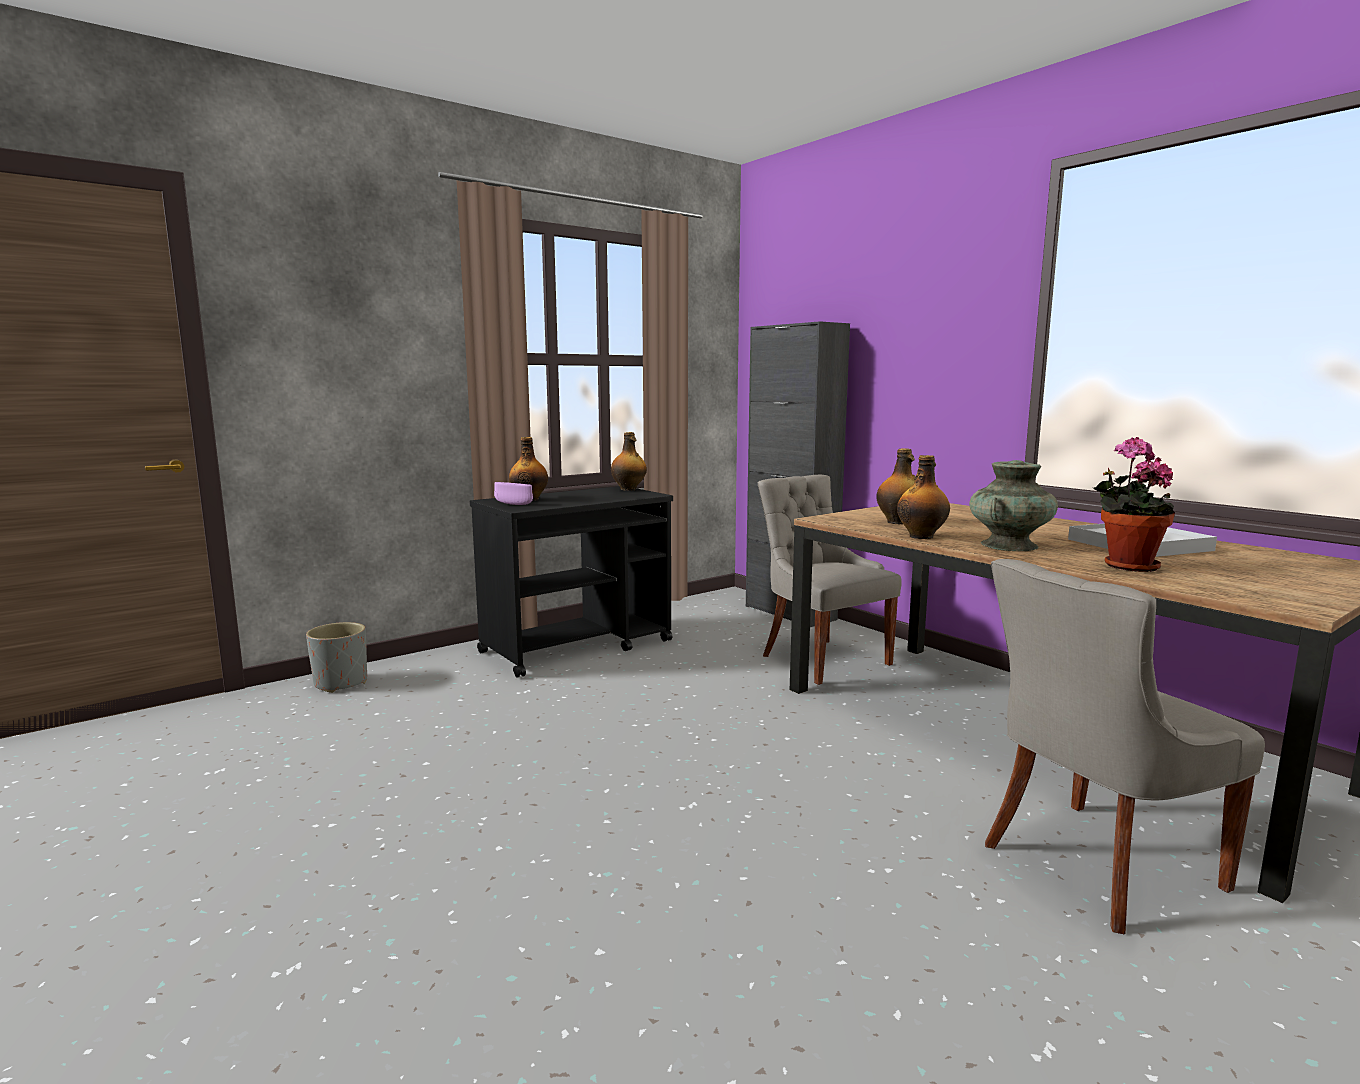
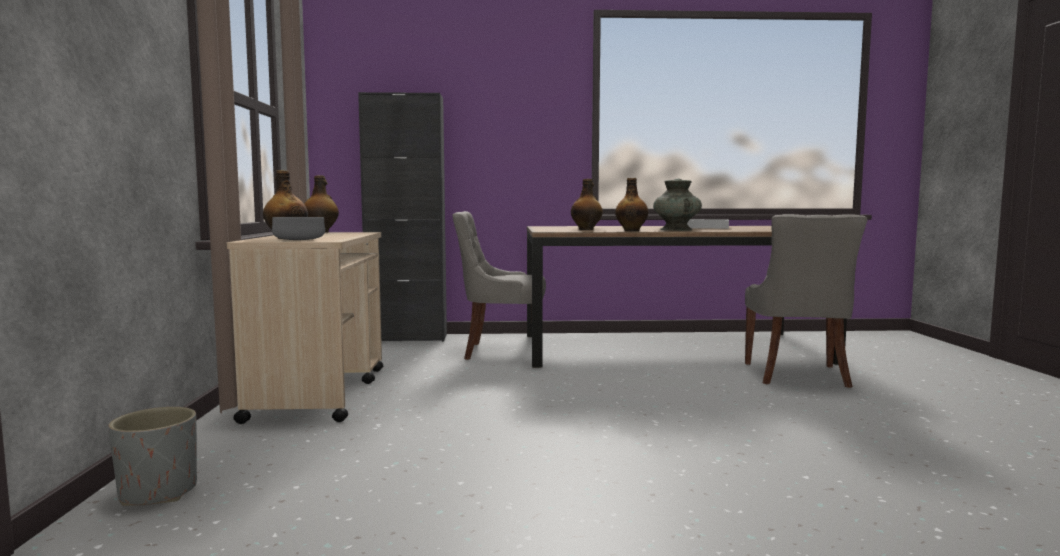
camera: 55 degrees left, 5 degrees down
(513, 504) = (299, 240): purple bowl -> grey bowl
(578, 646) = (320, 393): black cart -> beige cart
(1125, 566) = (741, 230): potted plant -> none

